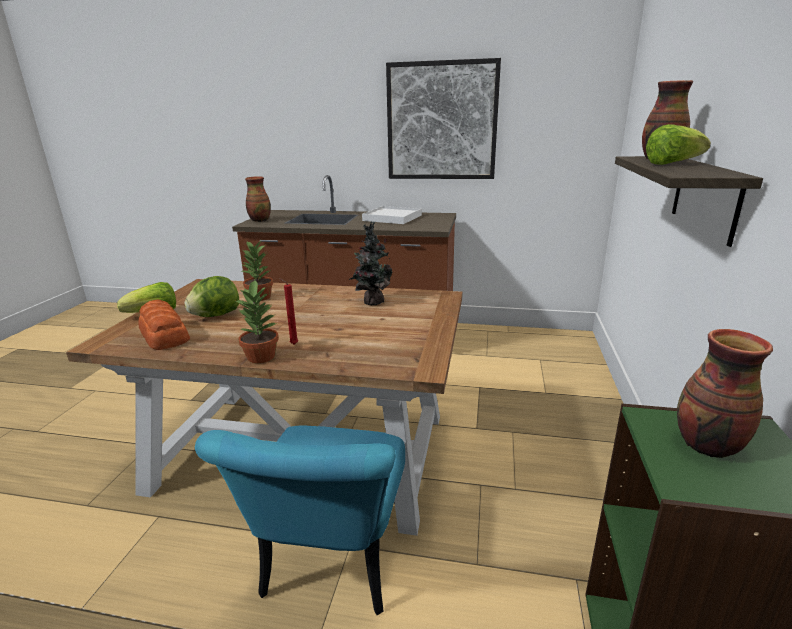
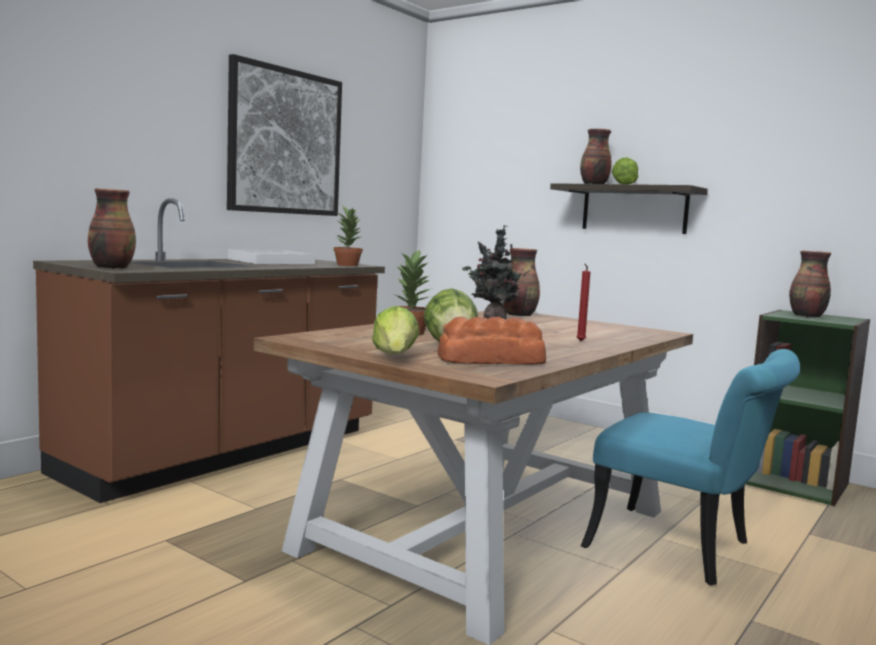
camera: 65 degrees left, 15 degrees down
(262, 356) = (602, 348): potted plant -> potted plant (347, 265)
(425, 303) = (520, 315): none -> vase

